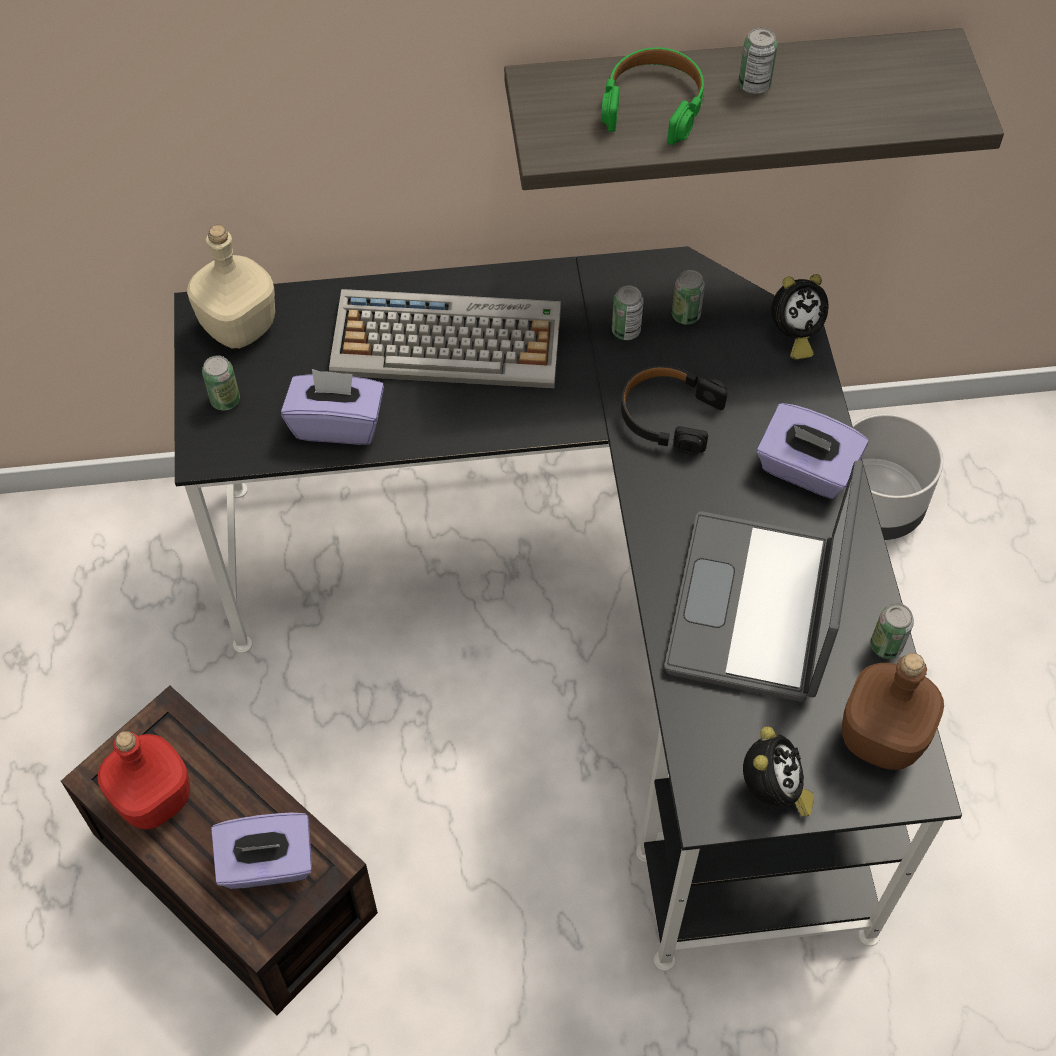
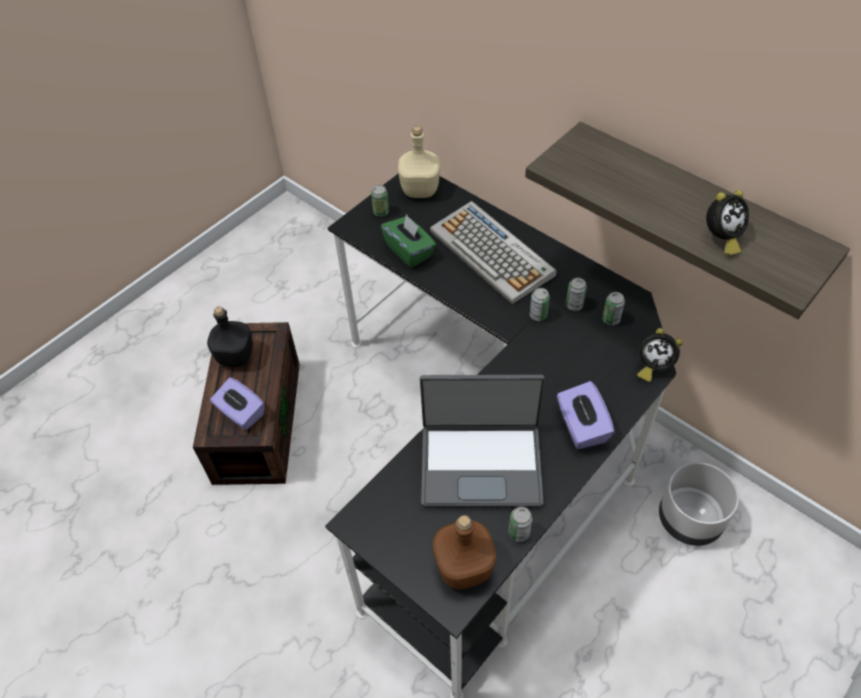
camera: 50 degrees right, 5 degrees down
(153, 800) = (235, 356): red bottle -> black bottle
(337, 424) = (409, 251): purple tissue box -> green tissue box
(653, 104) = (626, 178): green headphones -> none
(669, 415) = (548, 353): black headphones -> none
(754, 85) = (689, 201): can -> can (538, 315)
(757, 609) = (481, 463): laptop -> laptop turned 150 degrees counterclockwise
(772, 791) = (388, 541): alarm clock -> alarm clock (720, 239)

